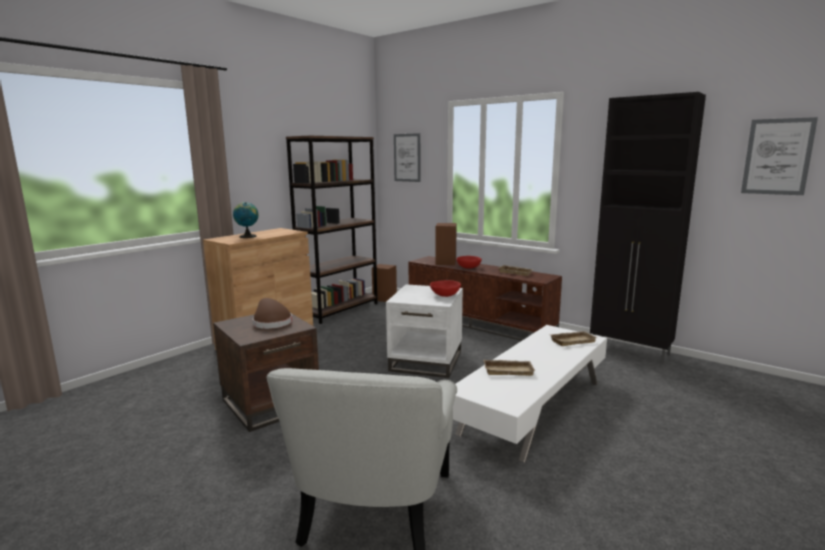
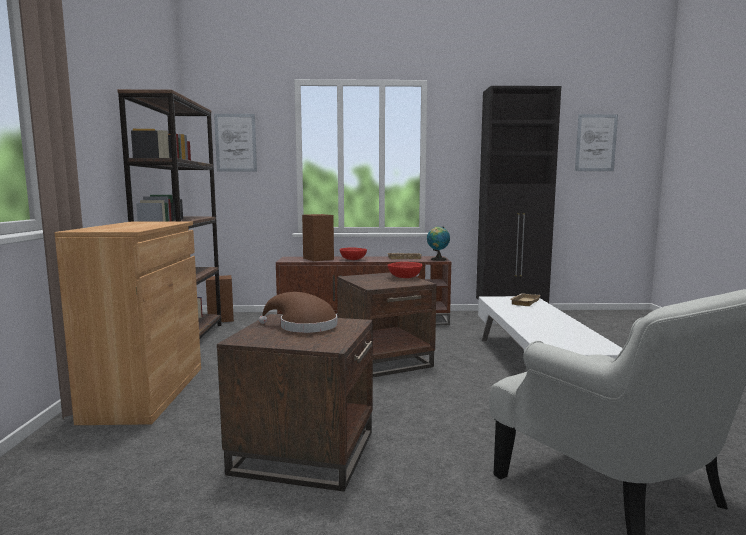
camera: 40 degrees left, 5 degrees down
(247, 236) = (124, 226): globe -> globe (437, 259)
(427, 361) = (385, 360): white side table -> brown side table
(508, 370) = (542, 328): beige tray -> none

